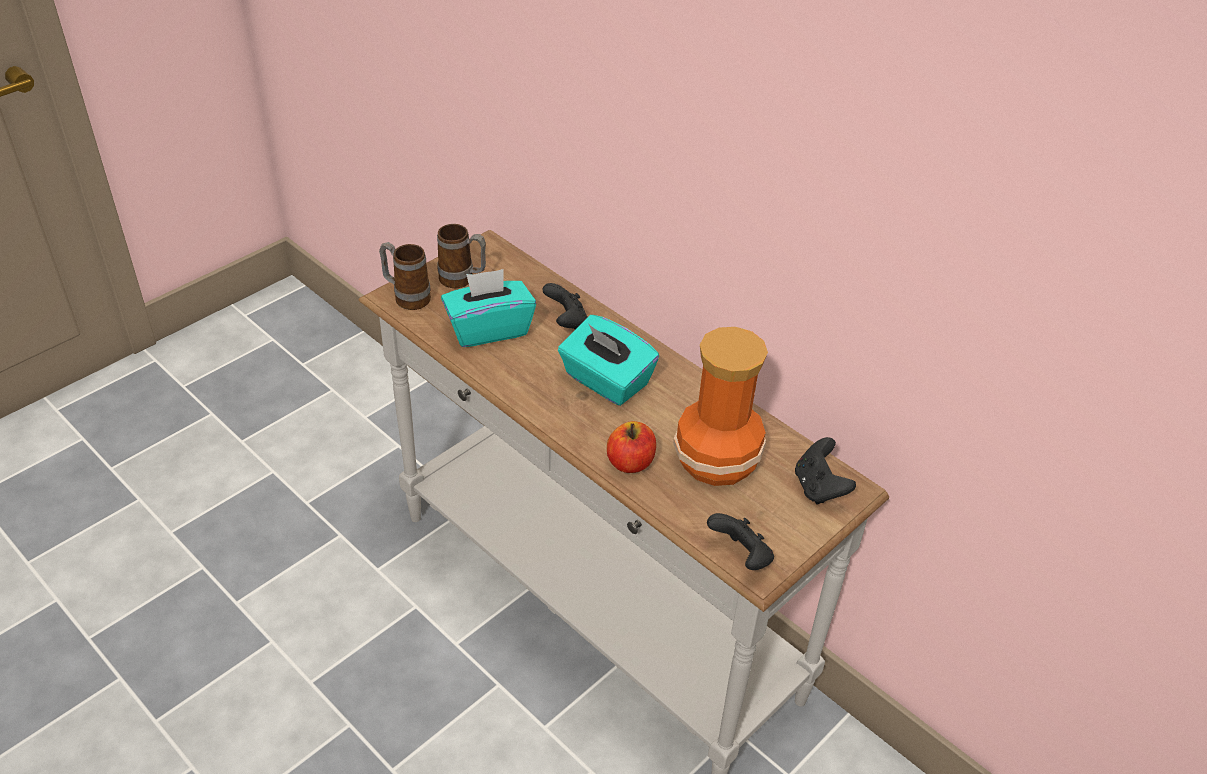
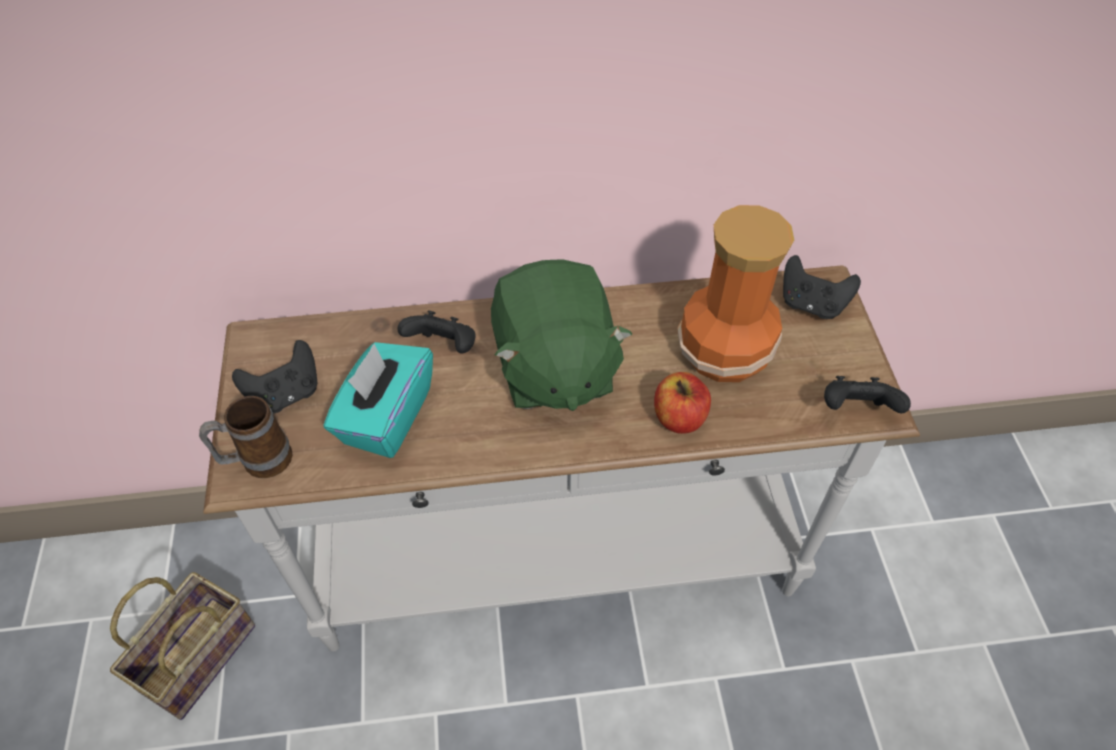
camera: 50 degrees left, 10 degrees up
(353, 454) = (198, 654): none -> basket
(463, 280) = (286, 394): mug -> black game controller
(606, 381) = (553, 368): turquoise tissue box -> green plush toy

